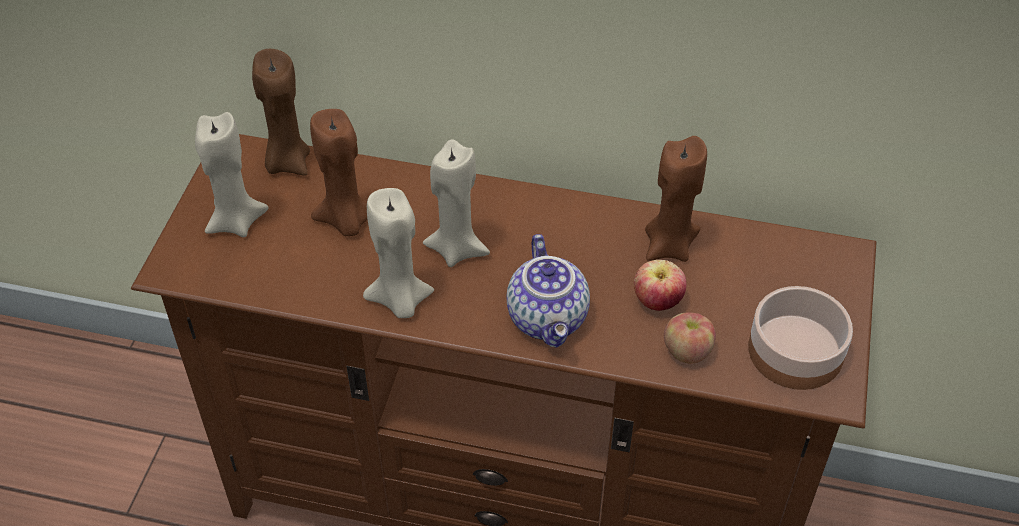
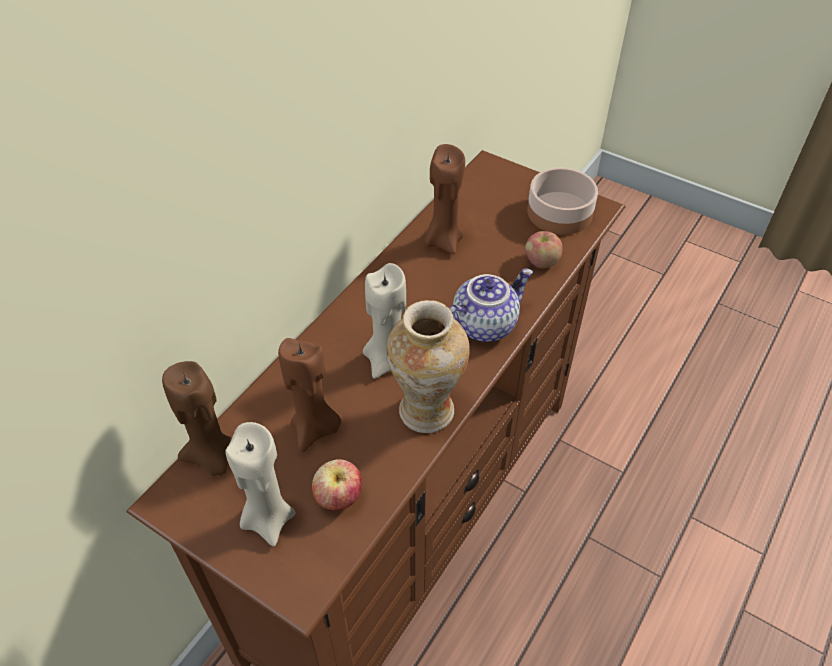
camera: 70 degrees left, 0 degrees up
(400, 301) = (426, 412): beige candle -> vase
(549, 319) = (483, 324): teapot -> teapot turned 45 degrees counterclockwise
(657, 301) = (491, 262): apple -> apple (339, 498)

